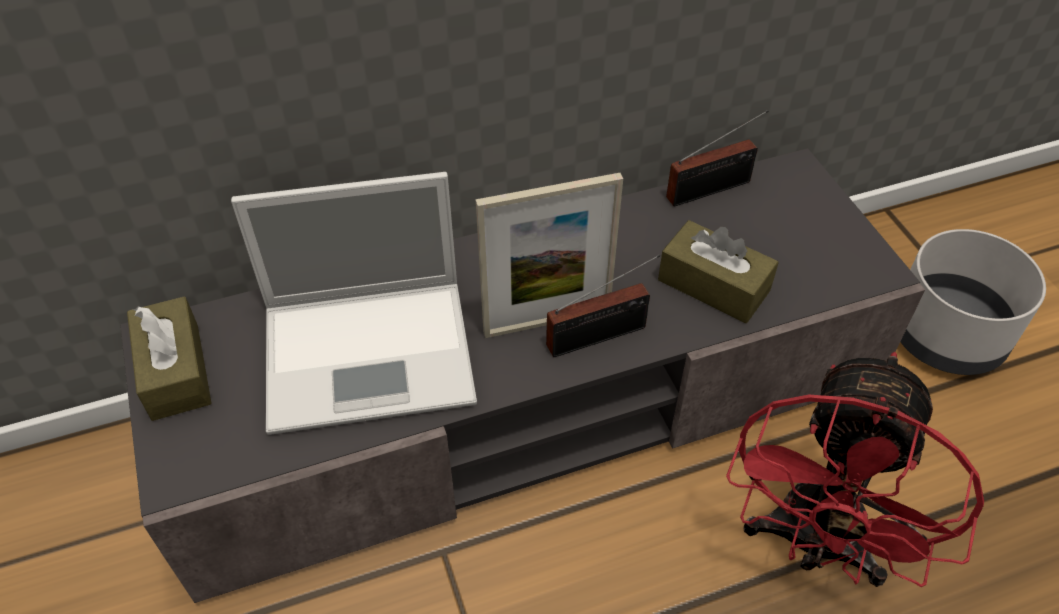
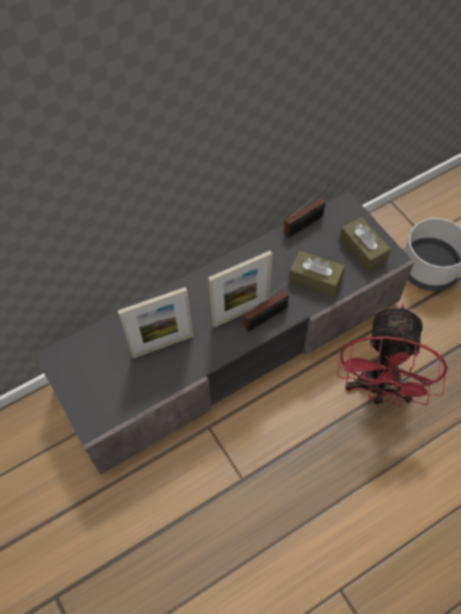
camera: 10 degrees left, 10 degrees up
(175, 371) = (71, 373): brown tissue box -> brown tissue box (363, 250)
(373, 353) = (162, 345): laptop -> picture frame

